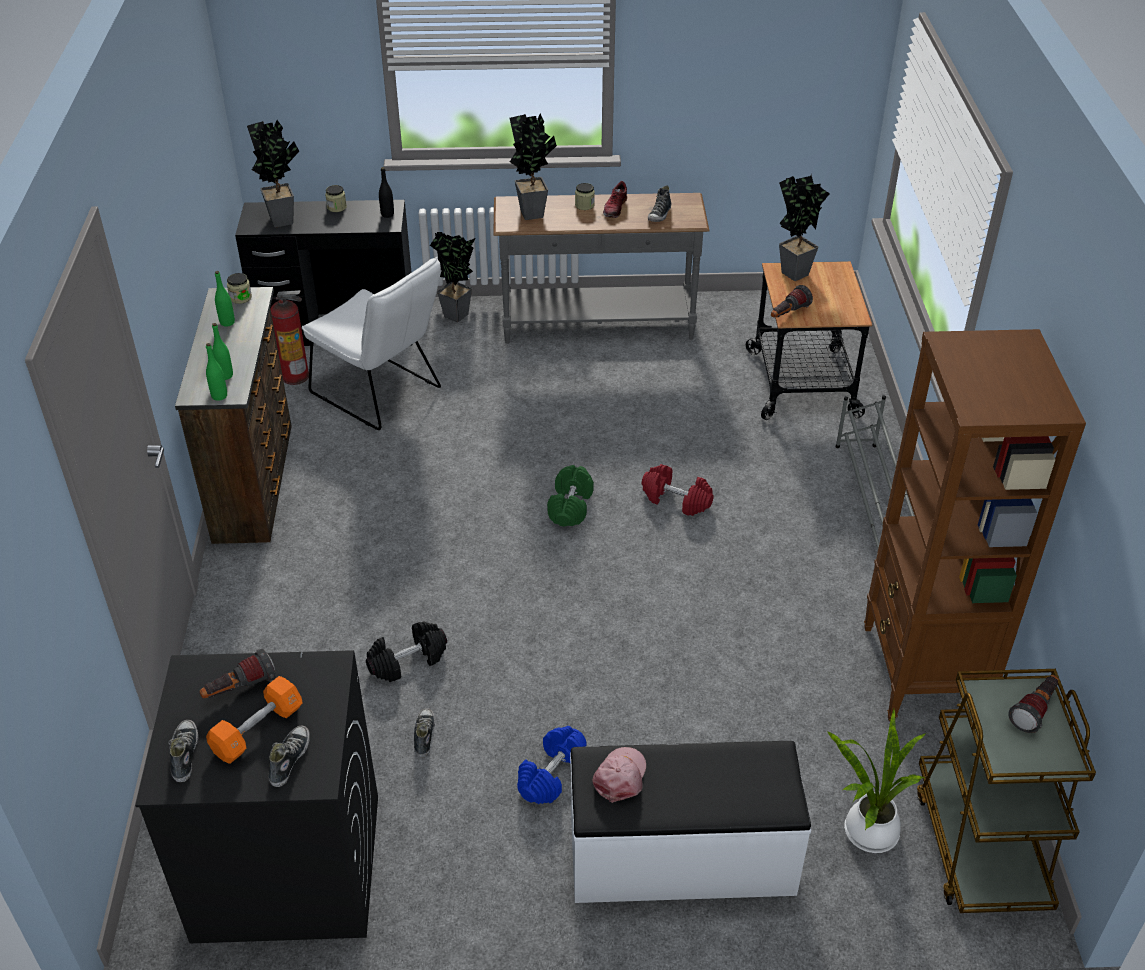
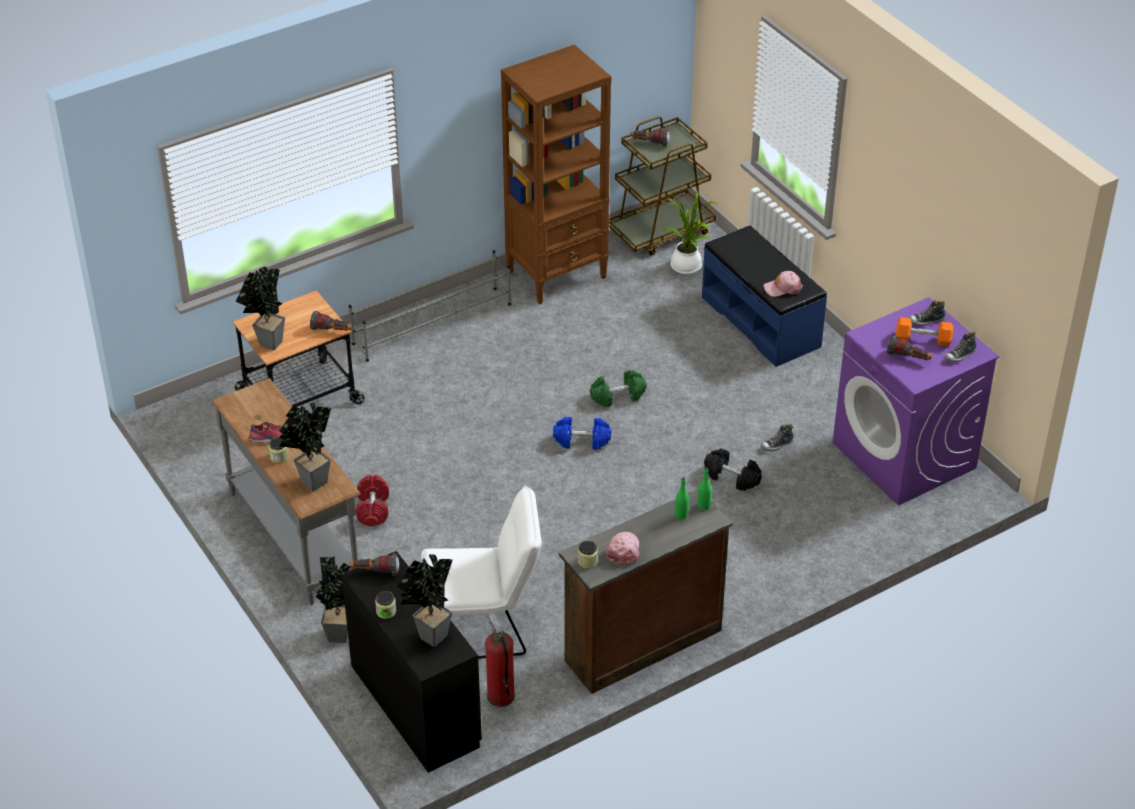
camera: 120 degrees left, 0 degrees up
(227, 322) = (623, 550): green bottle -> pink cap
(286, 868) = (905, 456): black washing machine -> purple washing machine
(382, 394) = (483, 626): white chair -> white chair turned 75 degrees clockwise
(387, 214) = (375, 572): black bottle -> flashlight
(552, 774) = (755, 384): blue dumbbell -> blue dumbbell (581, 441)
(570, 507) = (532, 464): green dumbbell -> green dumbbell (618, 396)
(659, 215) = (266, 409): shoe -> none
(676, 500) = (485, 416): red dumbbell -> red dumbbell (373, 509)
(681, 858) = (761, 321): white bench -> blue bench

